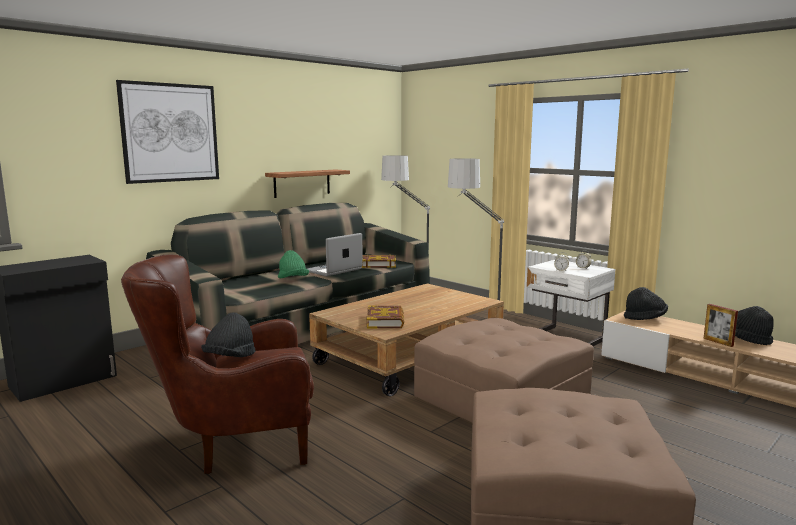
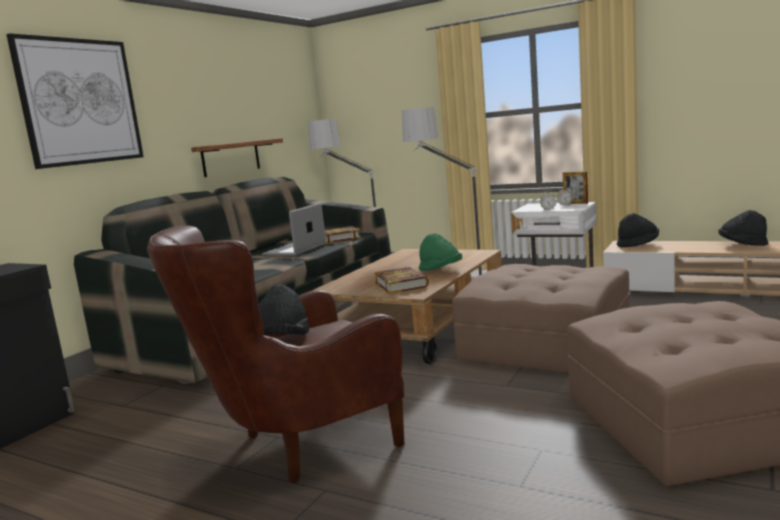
camera: 15 degrees left, 0 degrees up
(293, 280) = (259, 264): green hat -> green hat (440, 270)
(718, 342) = (723, 250): picture frame -> picture frame (575, 203)

